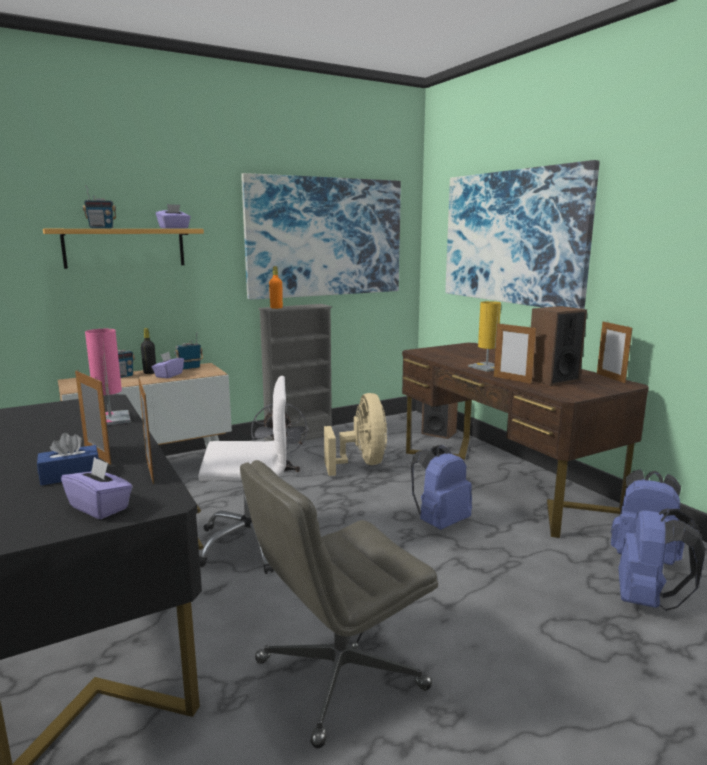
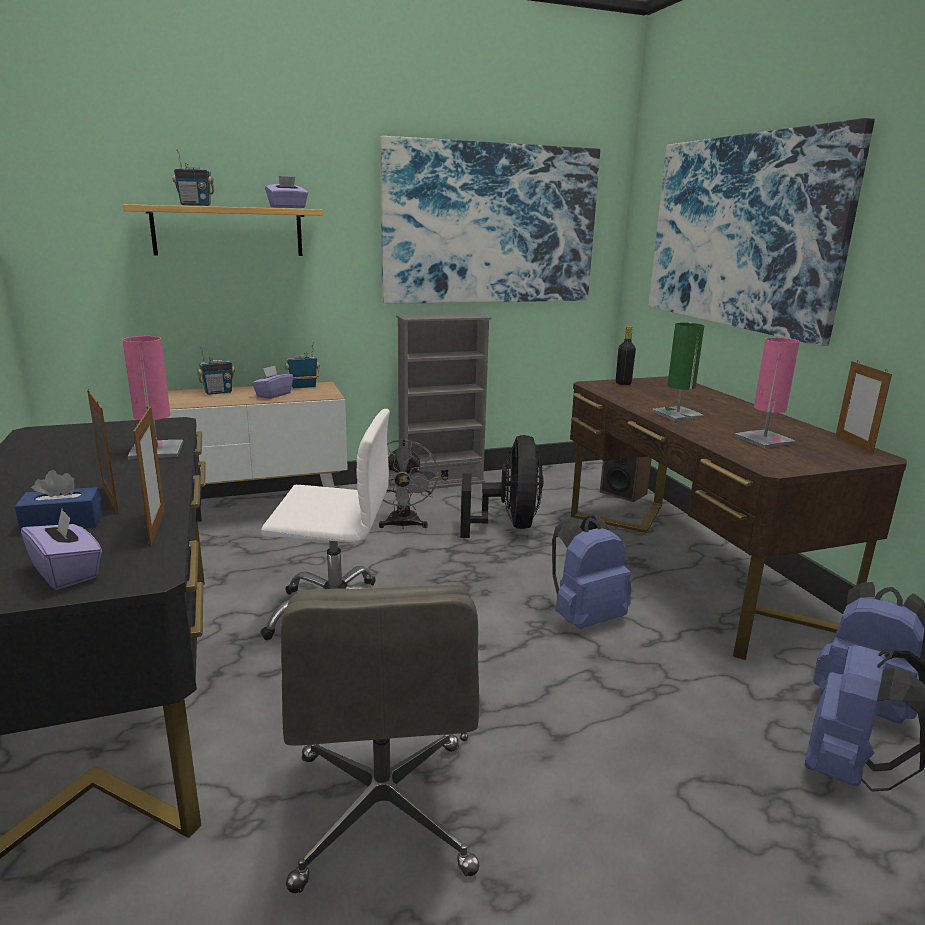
camera: 10 degrees right, 5 degrees up
(150, 373) = (253, 390): black bottle -> black bottle (623, 383)
(276, 308) = (417, 316): orange bottle -> none
(338, 676) = (383, 813): grey office chair -> grey office chair turned 75 degrees counterclockwise
(361, 464) = (508, 525): beige fan -> black fan
(486, 367) = (677, 414): yellow table lamp -> green table lamp
(512, 380) = (705, 436): picture frame -> none
(552, 379) = (764, 440): speaker -> pink table lamp

